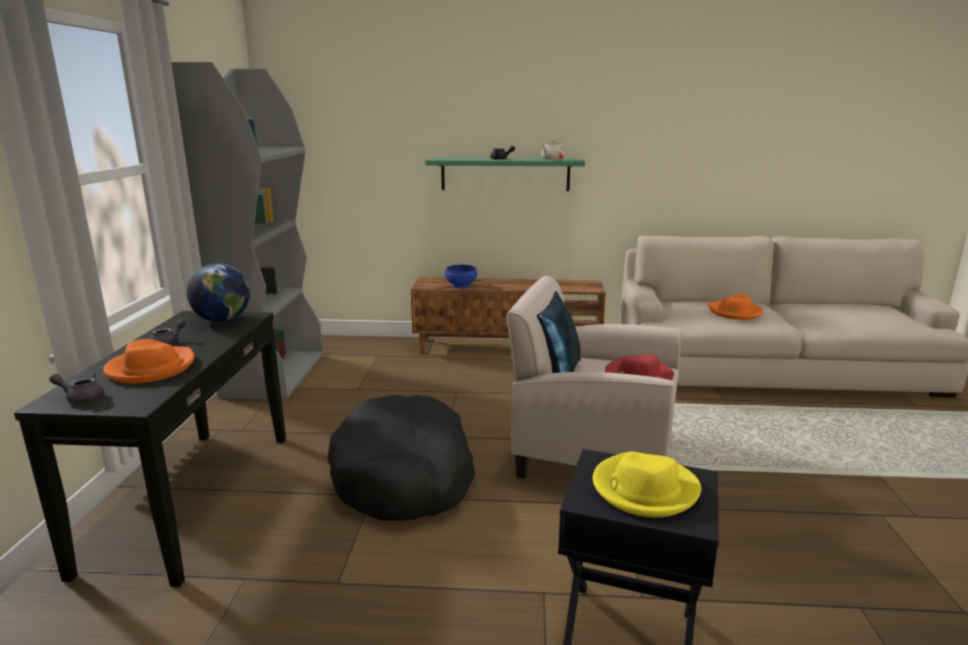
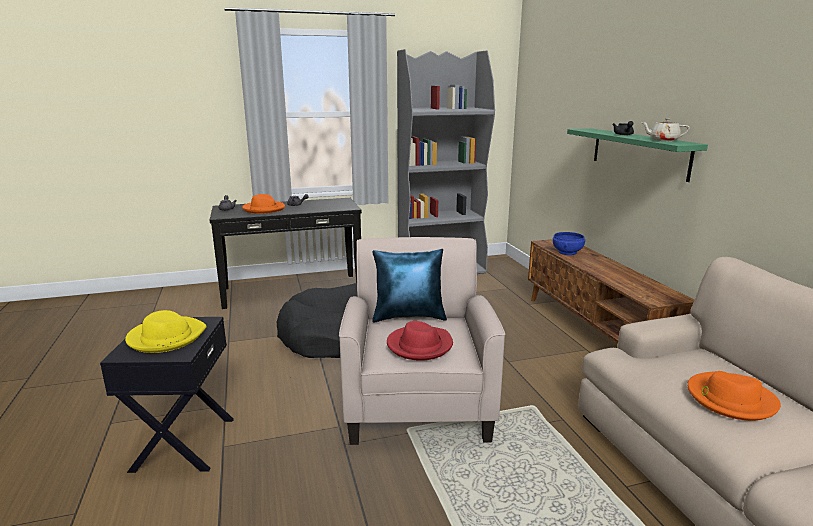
camera: 70 degrees right, 0 degrees up
(222, 320) = (338, 205): globe -> none

